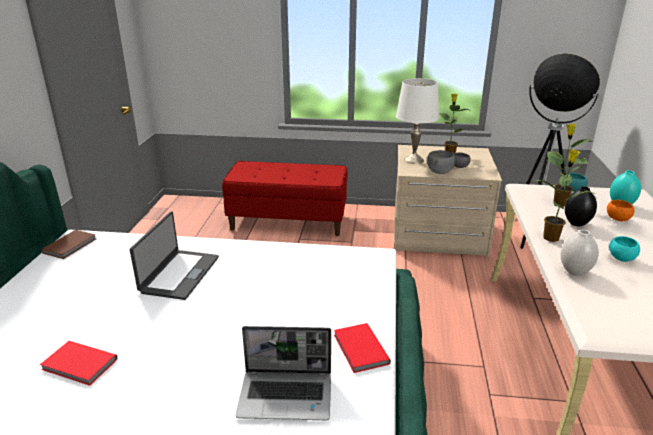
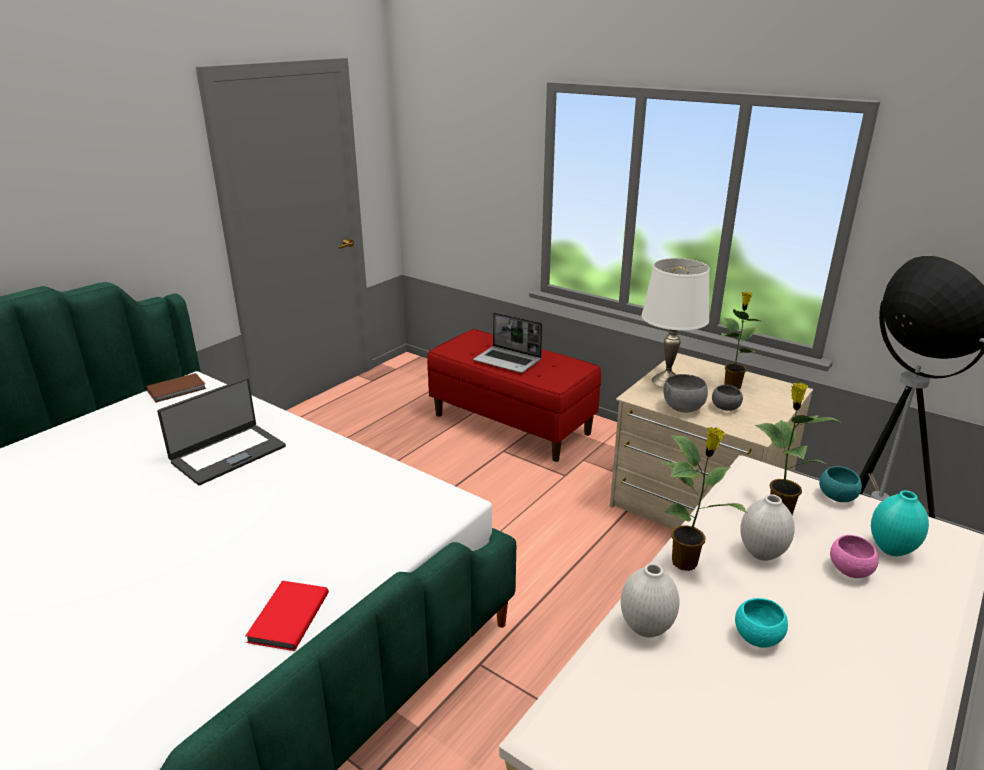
camera: 30 degrees right, 0 degrees up
(79, 365) = (42, 521): red book -> none
(287, 396) = (155, 636): laptop -> laptop (508, 361)
(576, 223) = (761, 553): black vase -> white vase
(617, 219) = (849, 570): orange bowl -> pink bowl

